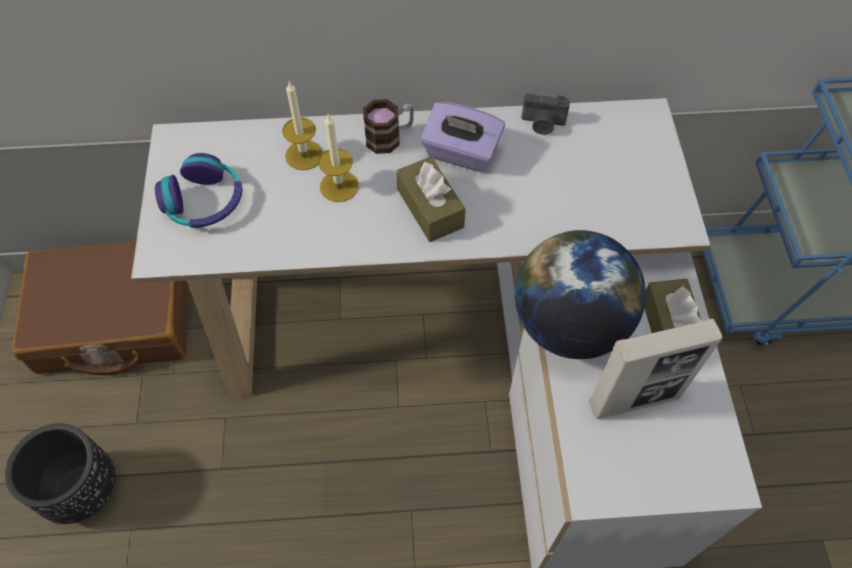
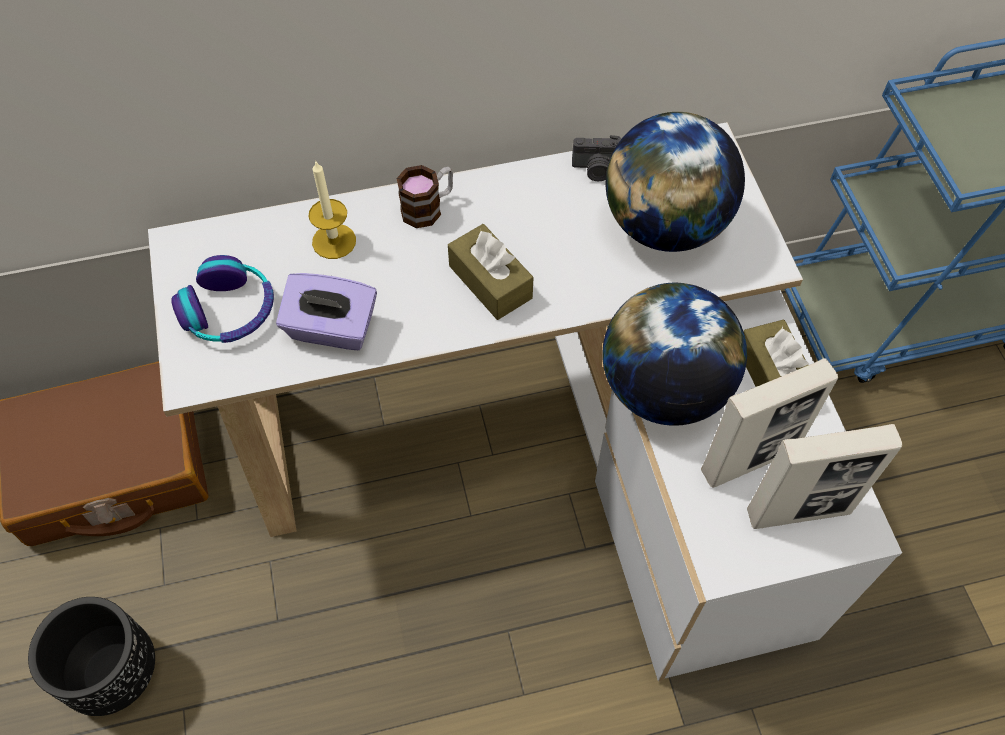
camera: 10 degrees left, 0 degrees up
(339, 186) = (382, 271): candle -> none
(461, 153) = (512, 215): purple tissue box -> purple tissue box (331, 329)
(593, 181) = (664, 226): none -> globe
(671, 453) = (798, 511): none -> picture frame

